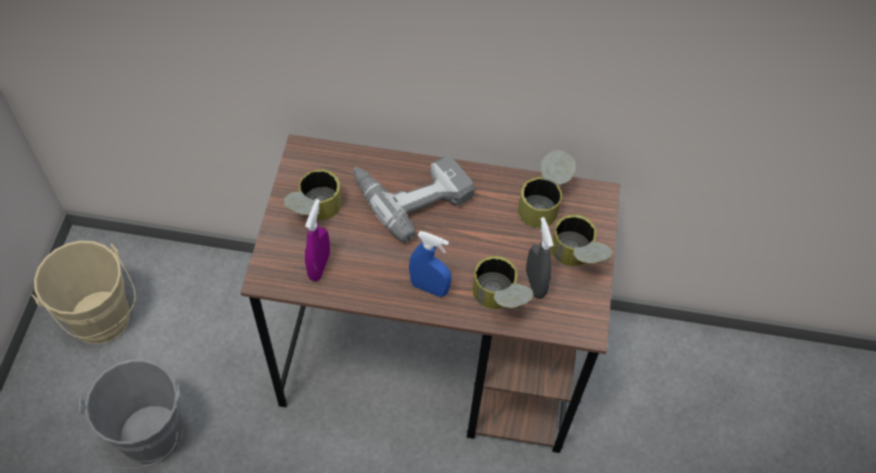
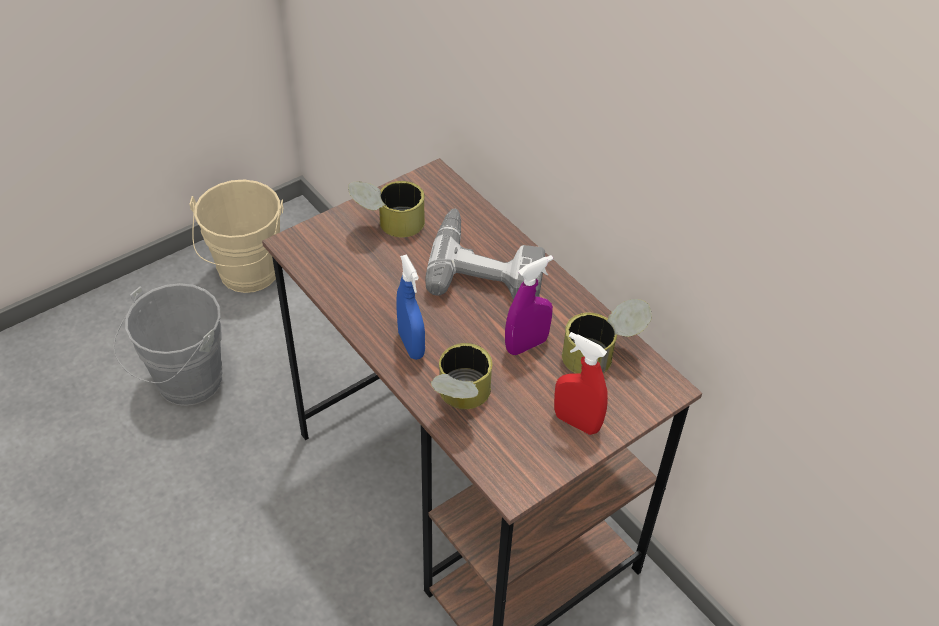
camera: 45 degrees right, 10 degrees down
(319, 266) = (343, 264): purple spray bottle -> purple spray bottle (526, 345)
(535, 283) = (510, 412): grey spray bottle -> none
(576, 259) = (576, 422): can -> red spray bottle

